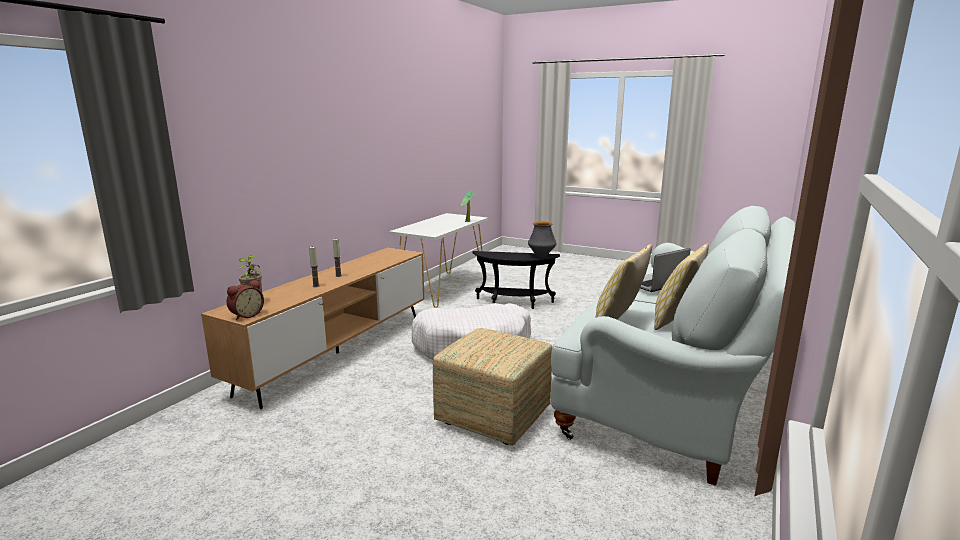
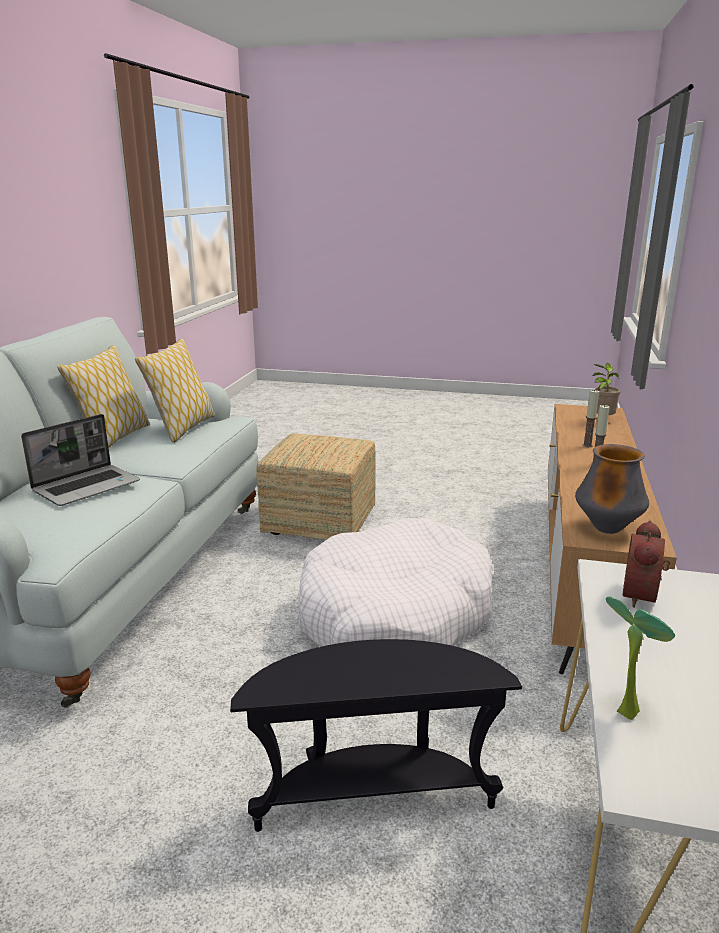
camera: 165 degrees right, 5 degrees up
(246, 315) = (574, 409): alarm clock -> alarm clock (643, 596)
(541, 256) = (291, 677): vase -> vase (607, 529)

